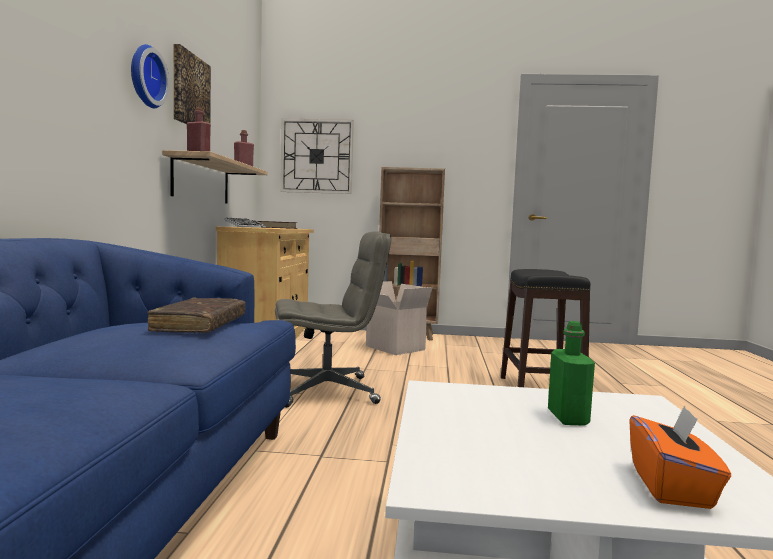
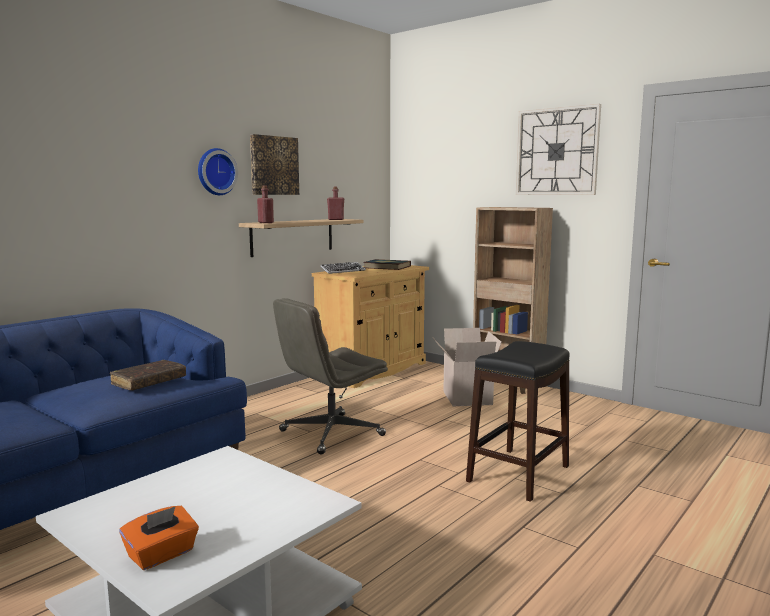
camera: 35 degrees right, 5 degrees up
(317, 156) = (434, 193): wall clock -> wall clock (557, 151)
(328, 391) = (331, 434): grey office chair -> grey office chair turned 120 degrees clockwise
(568, 418) = (238, 499): green bottle -> none

